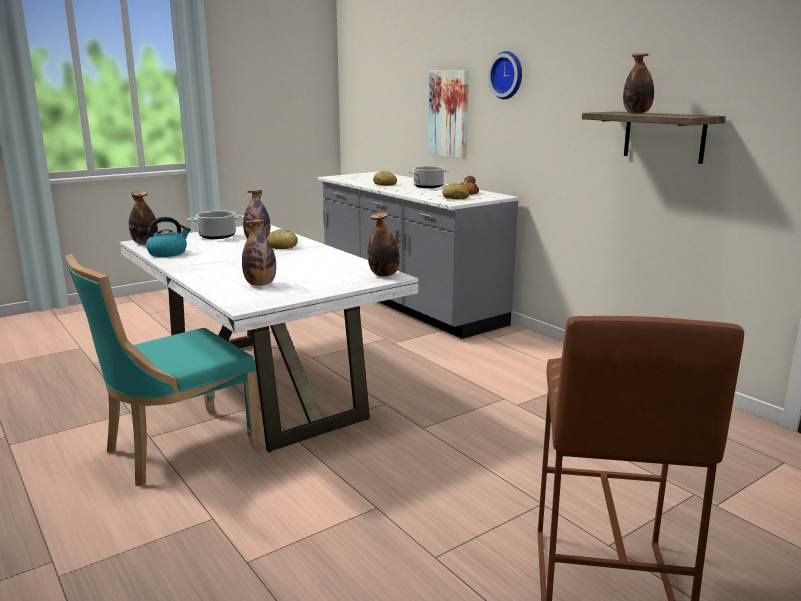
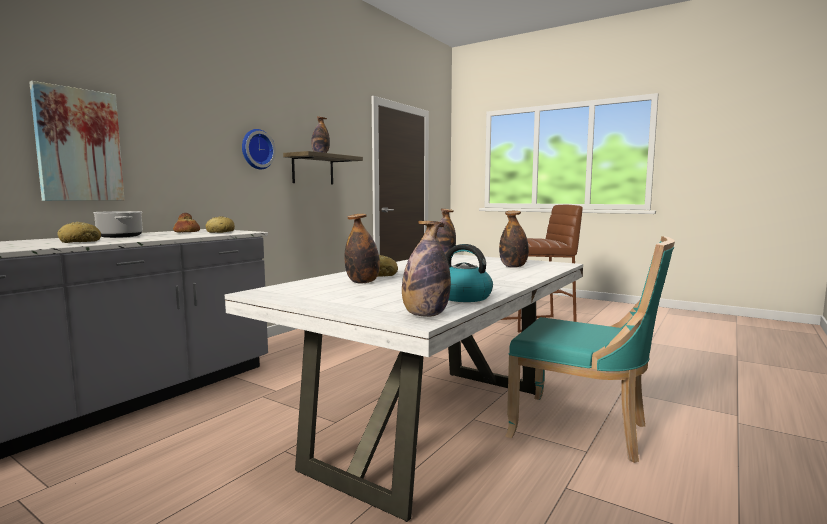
camera: 110 degrees left, 10 degrees down
(218, 236) = (341, 297): cooking pot -> none
(508, 75) = (177, 111): wall clock -> wall clock (256, 149)

